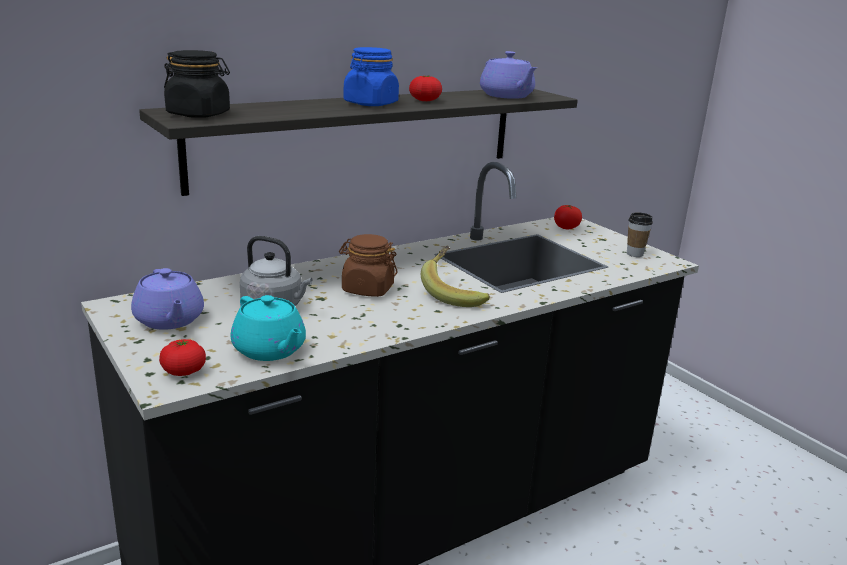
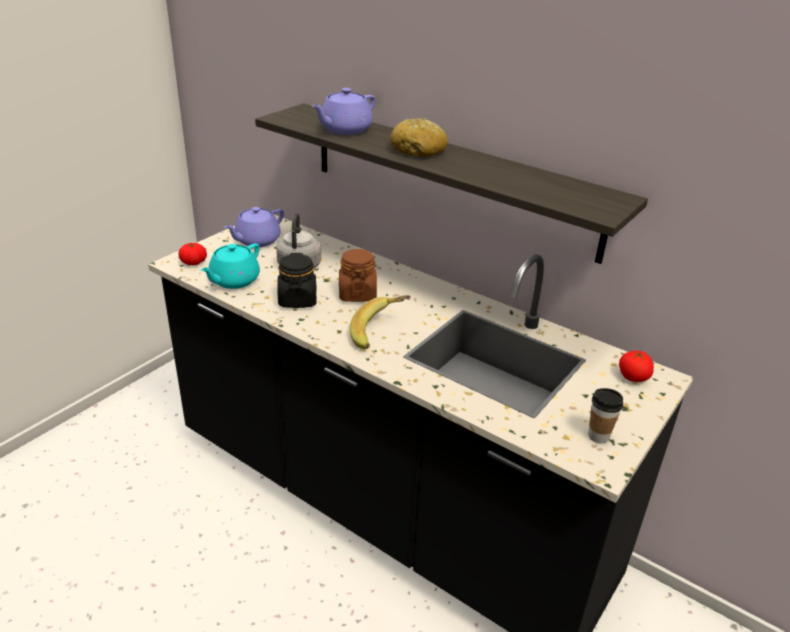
camera: 70 degrees right, 10 degrees up
(199, 114) = (302, 116): black jar -> black jar (297, 300)
(370, 103) = (418, 150): blue jar -> bread
(425, 100) = (467, 165): tomato -> none
(507, 96) = (558, 193): purple teapot -> purple teapot (345, 130)

